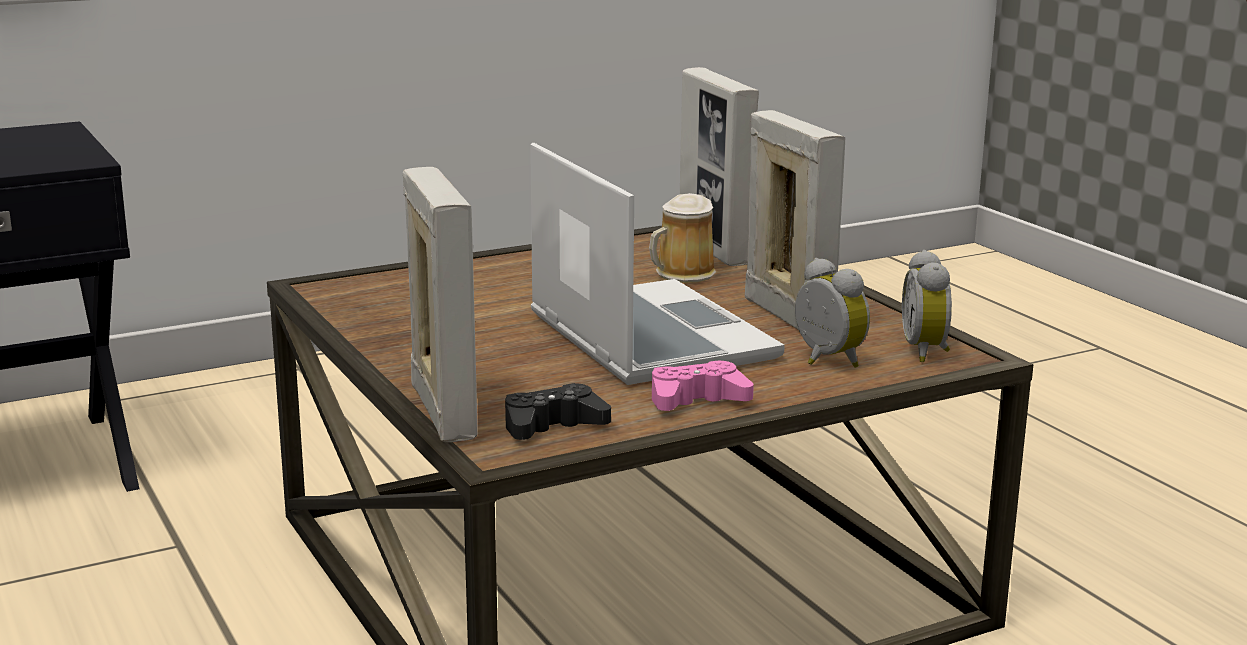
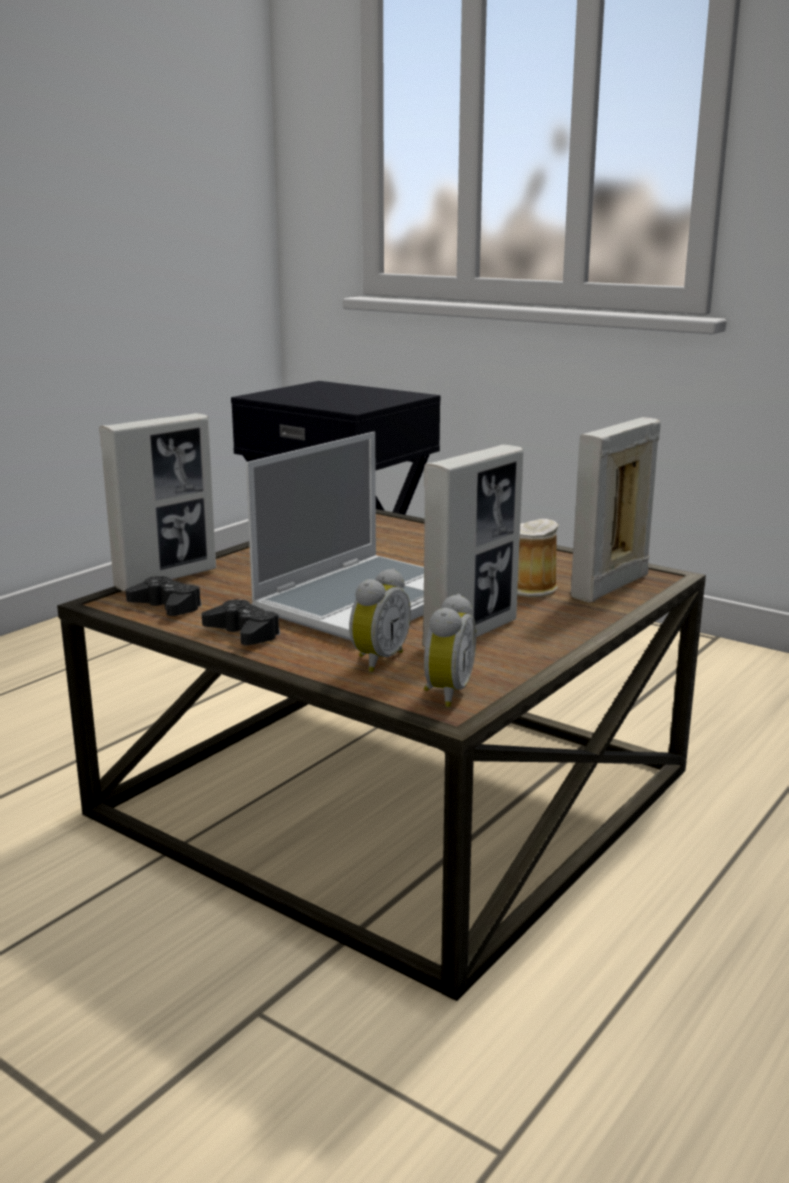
camera: 65 degrees right, 0 degrees up
(696, 400) = (243, 633): pink game controller -> black game controller
(927, 351) = (445, 693): alarm clock -> alarm clock turned 135 degrees clockwise

